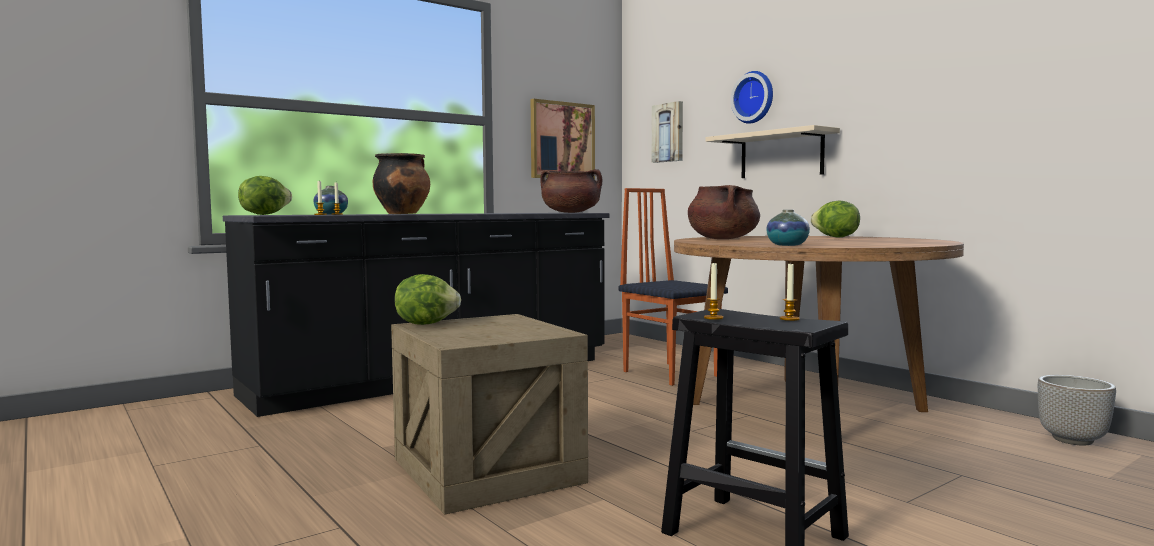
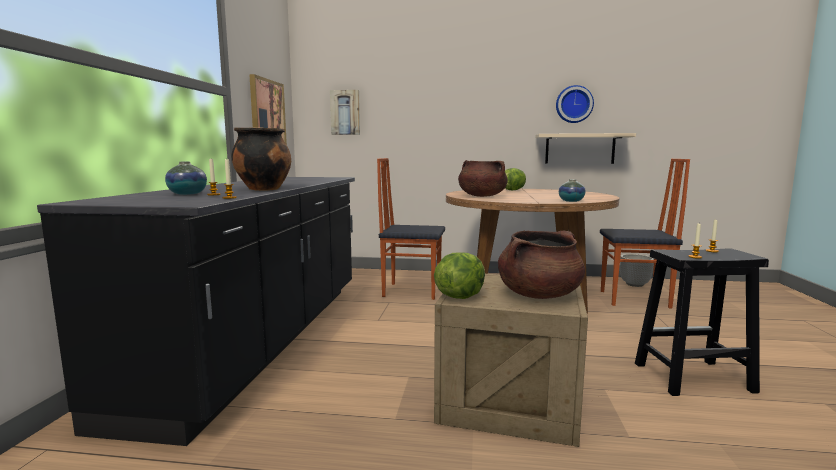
camera: 45 degrees left, 5 degrees up
(264, 214) = (129, 201): lettuce -> none
(571, 212) = (327, 178): brown cooking pot -> brown cooking pot (539, 295)
(754, 97) = (425, 94): wall clock -> wall clock (574, 104)
(781, 155) = (447, 135): beige shelf -> beige shelf (579, 149)
(992, 454) = (635, 299): none -> chair

